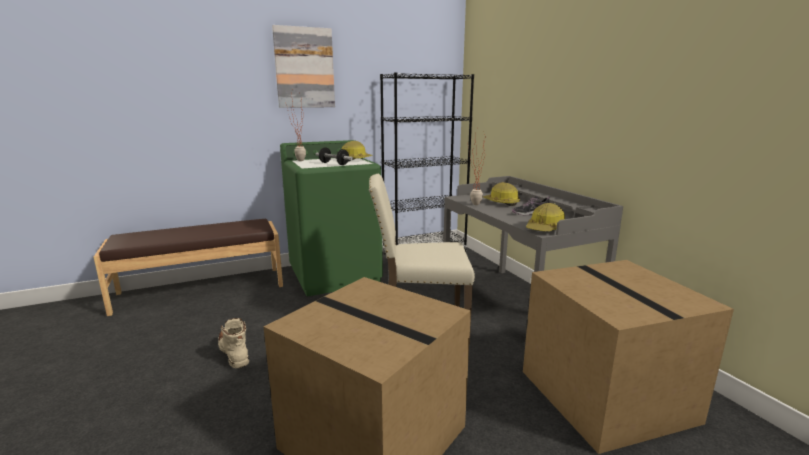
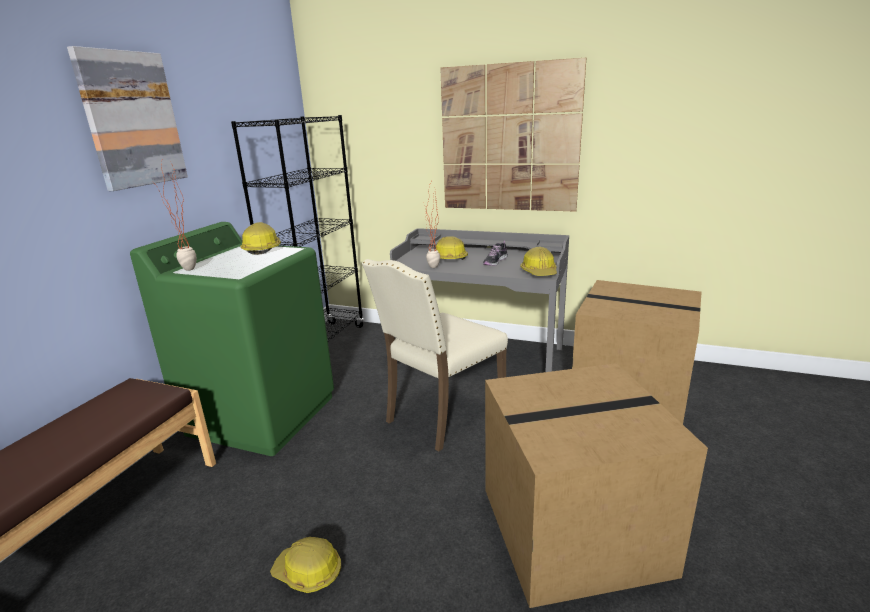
camera: 45 degrees left, 5 degrees up
(234, 353) = (308, 572): beige boot -> hard hat
(334, 164) = (258, 261): dumbbell -> none
(586, 98) = (509, 139): none -> picture

